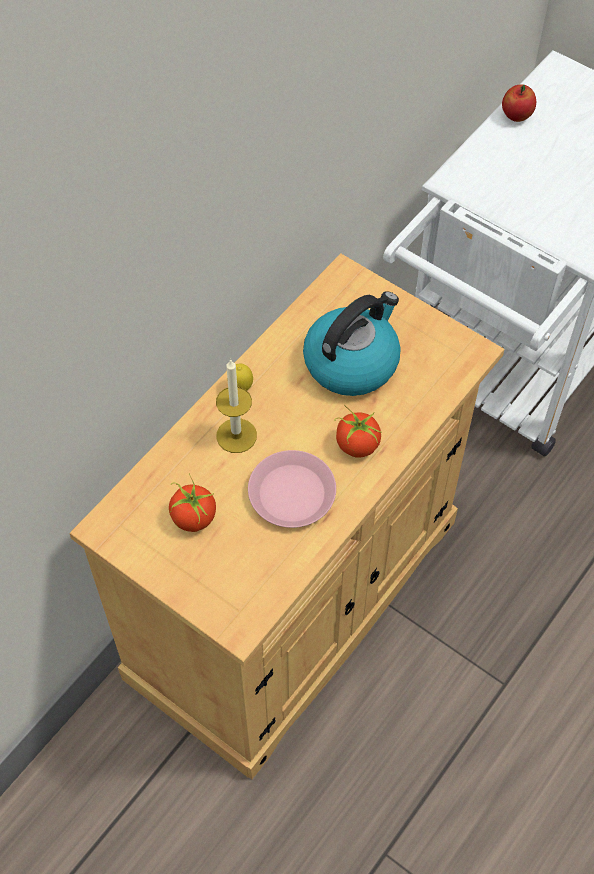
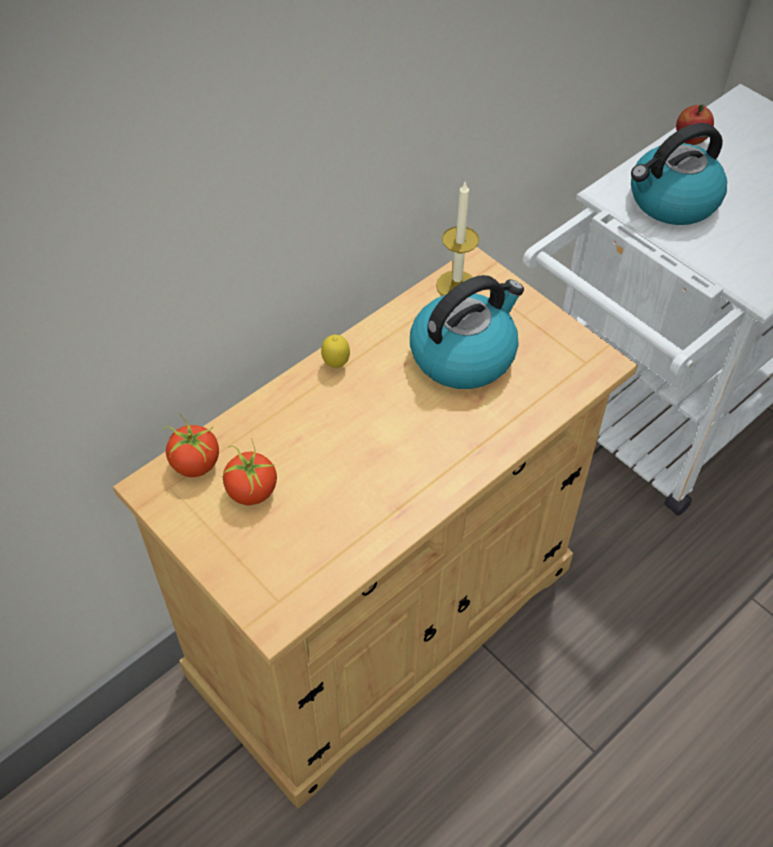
camera: 10 degrees right, 5 degrees down
(236, 435) = (320, 412): candle -> candle (456, 285)
(291, 493) = (366, 482): pink plate -> none
(357, 445) = (451, 441): tomato -> tomato (195, 464)
(509, 182) = (672, 201): none -> kettle

